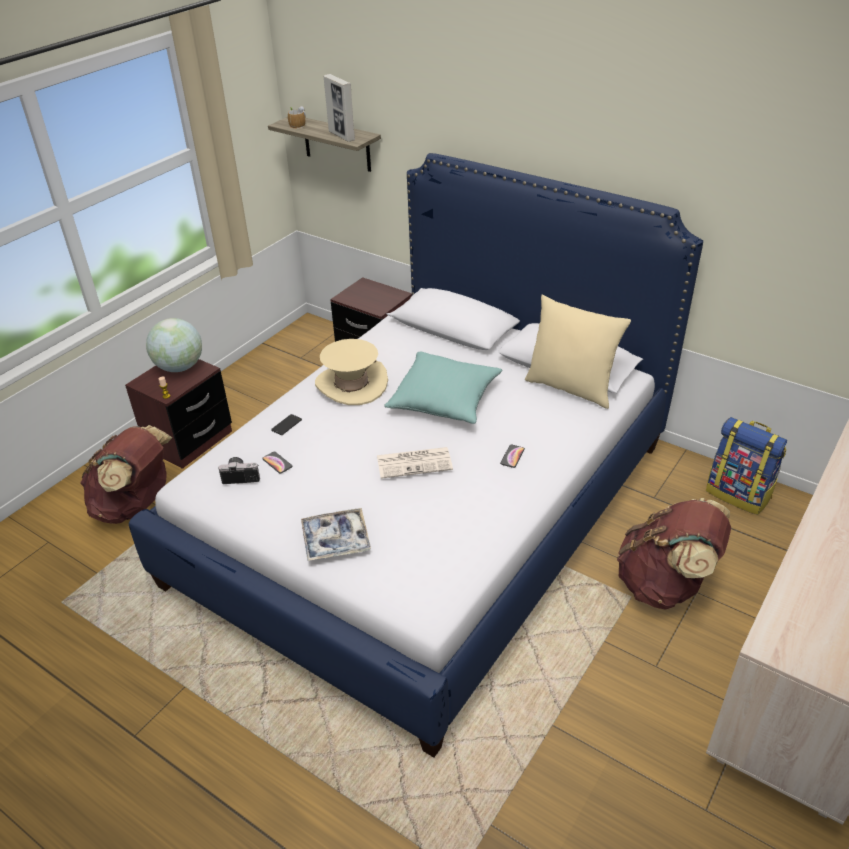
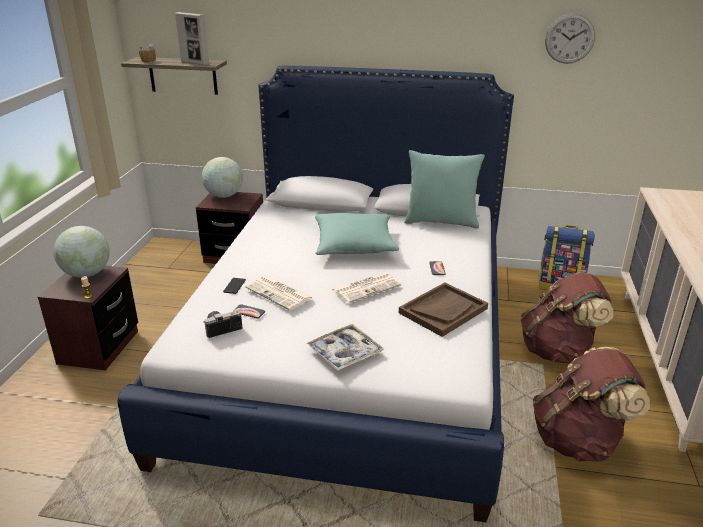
camera: 25 degrees left, 10 degrees down
(136, 506) = (74, 411): brown backpack -> brown backpack (578, 440)
(321, 447) = (280, 293): none -> newspaper
(351, 384) = (270, 249): beige hat -> none
(369, 289) = (224, 196): none -> globe
(475, 516) = (443, 310): none -> brown tray
(571, 387) = (441, 221): beige pillow -> turquoise pillow
(791, 179) = (569, 38): none -> wall clock

